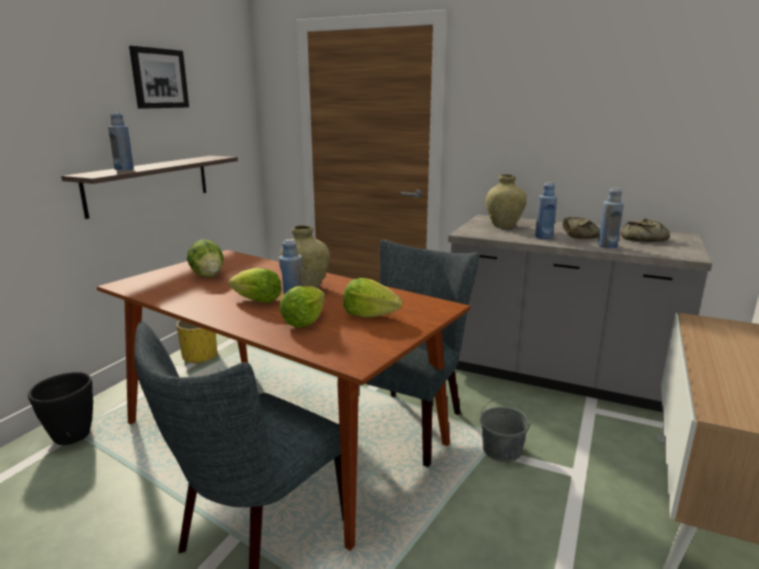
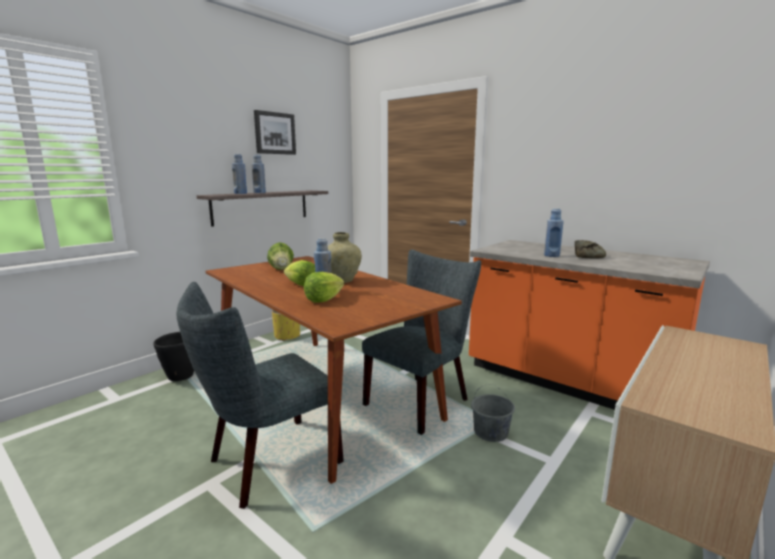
camera: 15 degrees right, 5 degrees down
(369, 315) = (375, 300): lettuce -> none
(504, 226) = (524, 247): beige vase -> none
(557, 375) = (568, 382): grey counter -> orange counter
(607, 246) = (605, 264): blue bottle -> blue bottle (259, 192)
(643, 238) = (646, 261): bread -> none

